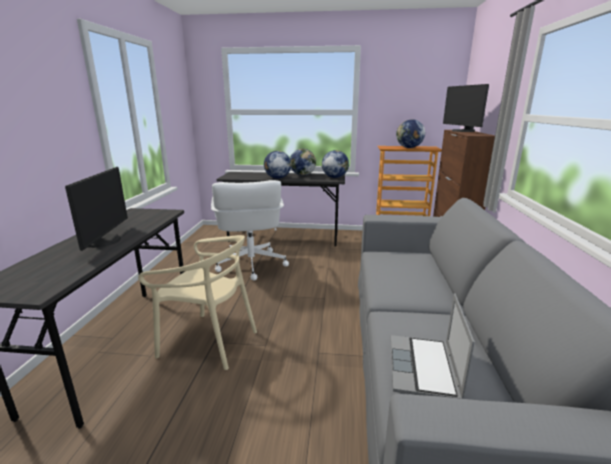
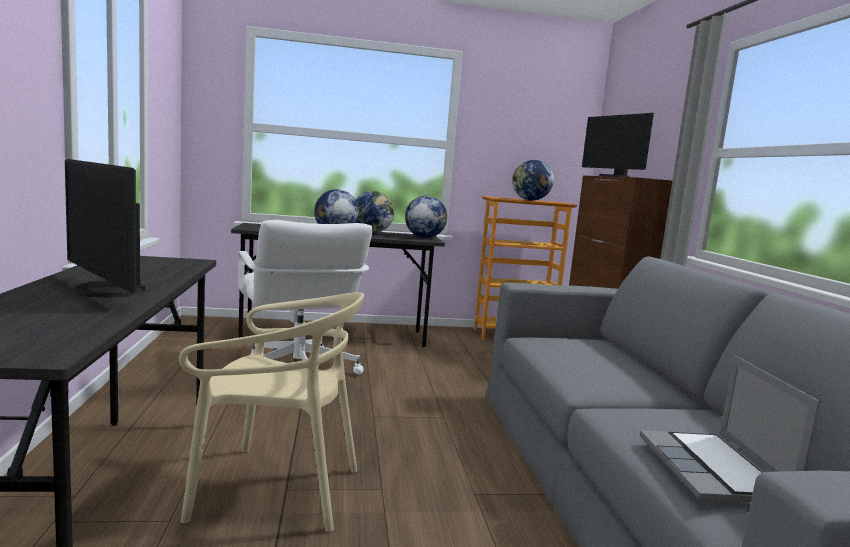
camera: 15 degrees left, 10 degrees down
(104, 241) = (106, 291): monitor -> monitor turned 150 degrees clockwise

